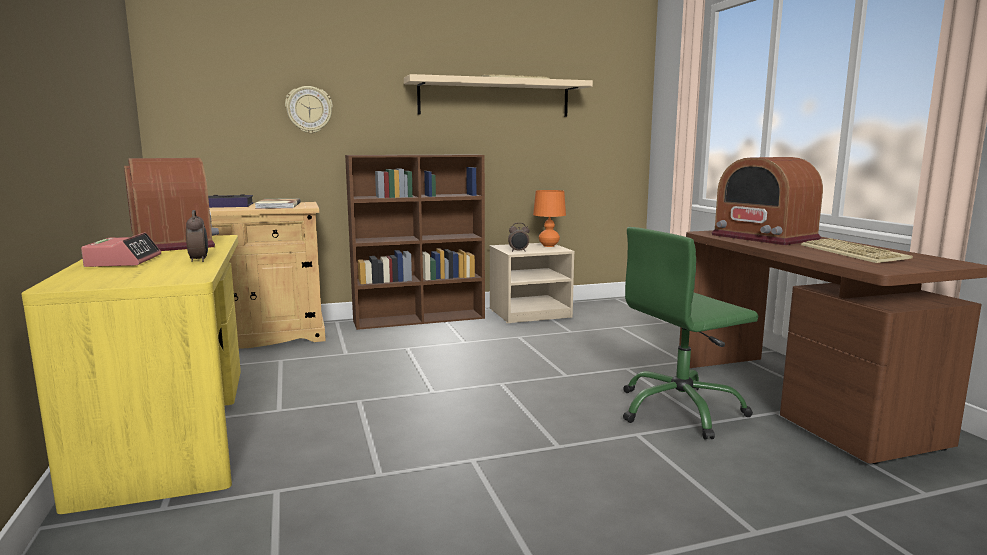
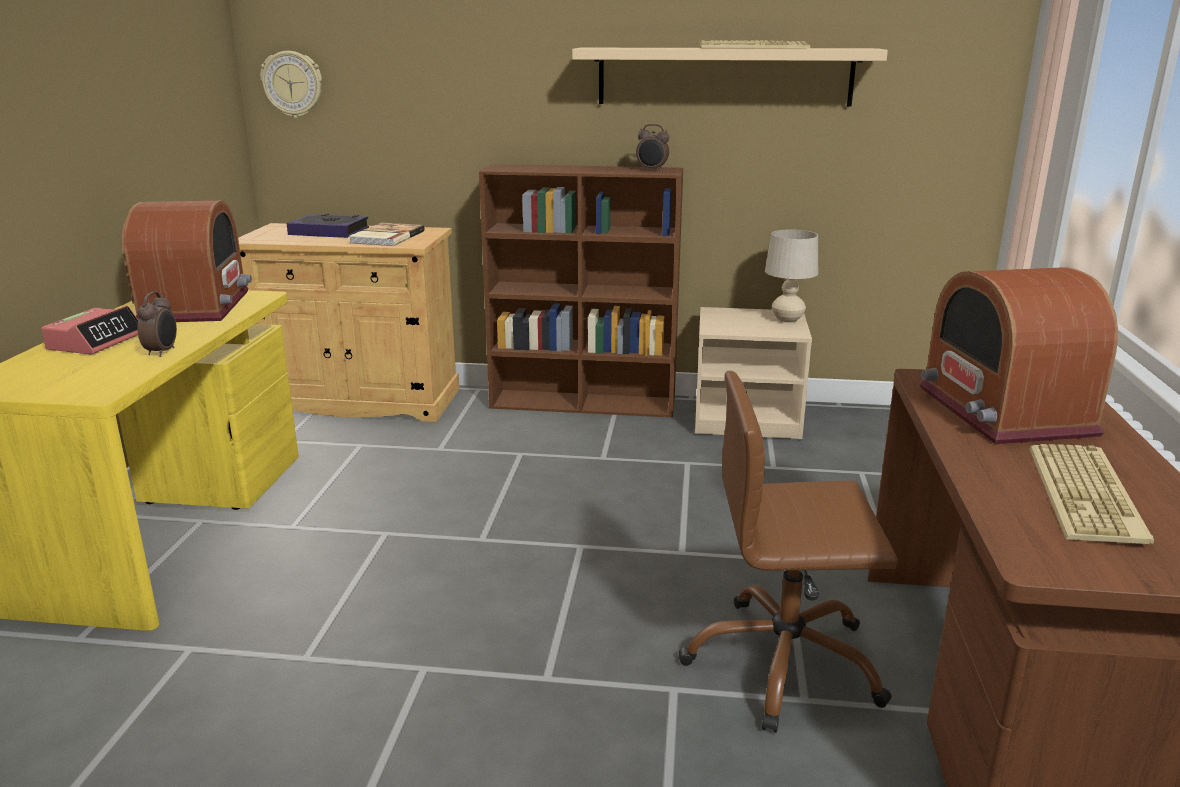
camera: 25 degrees right, 10 degrees up
(309, 110) = (445, 98): wall clock -> wall clock (292, 84)
(518, 251) = (723, 328): alarm clock -> alarm clock (652, 170)
(548, 246) = (787, 320): orange table lamp -> beige table lamp
(680, 410) = (784, 663): green office chair -> brown office chair

